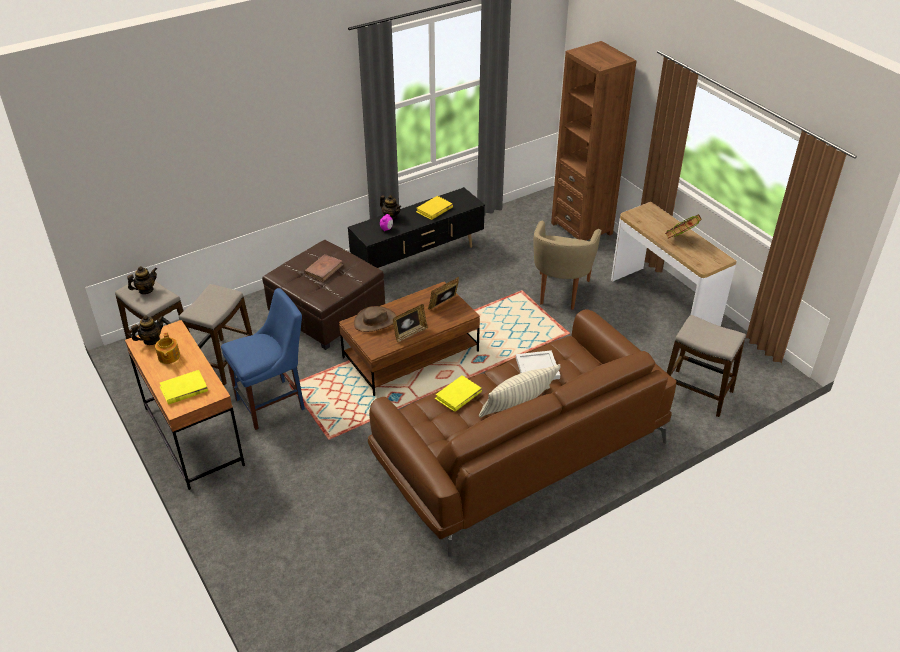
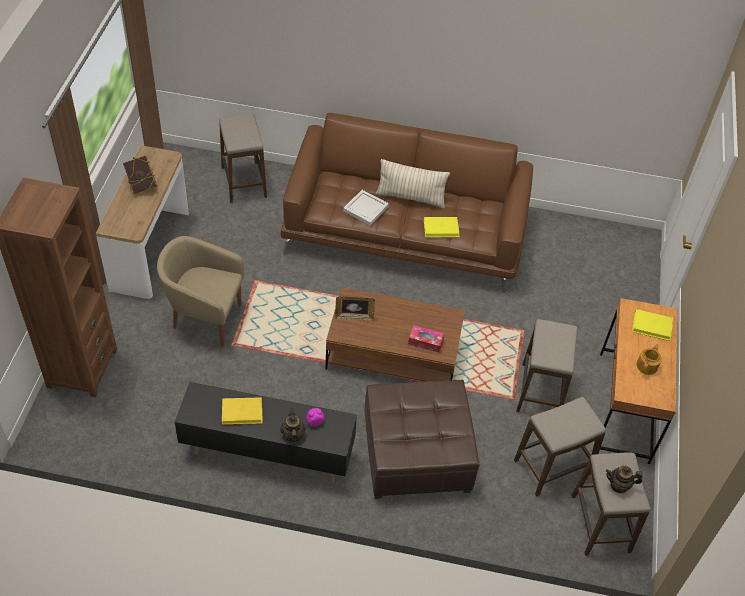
camera: 140 degrees left, 10 degrees up
(151, 340) = (653, 394): teapot -> none
(273, 403) = (540, 391): blue chair -> stool
(324, 269) = (417, 425): brown book -> none
(375, 321) = (425, 342): brown hat -> tissue box
(410, 333) = (411, 310): picture frame -> none
(560, 291) = (205, 319): beige armchair -> beige armchair turned 135 degrees counterclockwise

